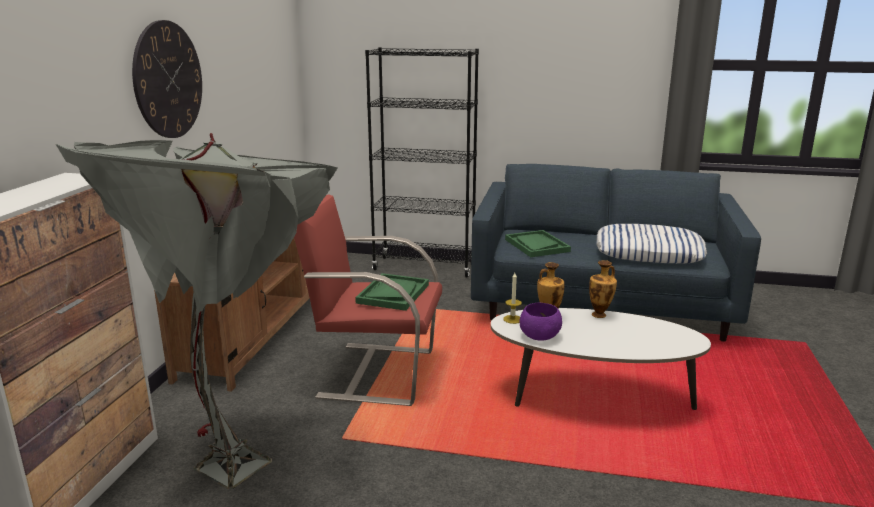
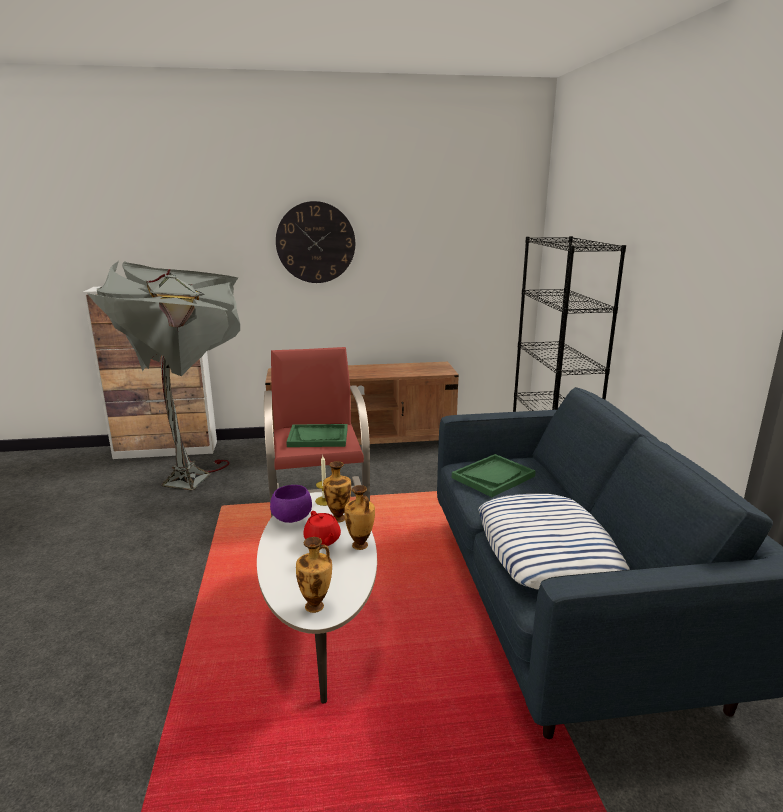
camera: 70 degrees right, 0 degrees up
(586, 328) = (322, 540): none -> red teapot
(683, 340) = (316, 606): none -> vase

